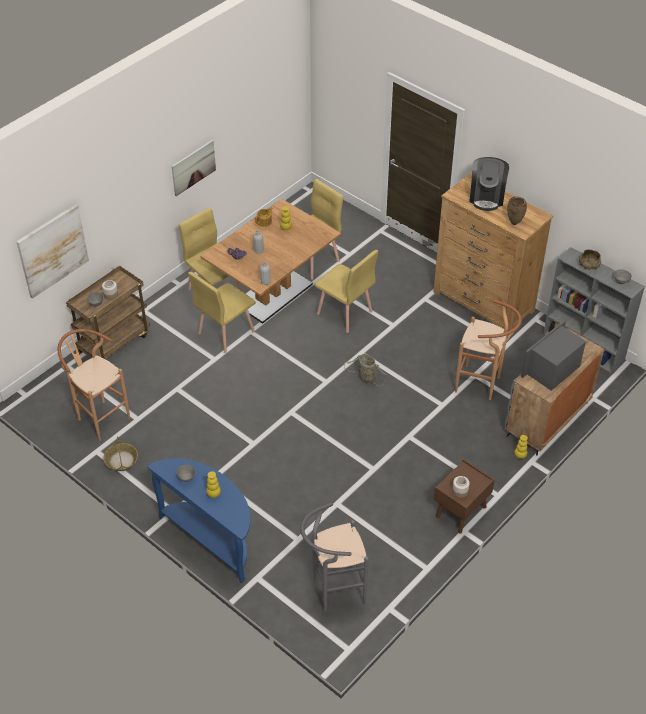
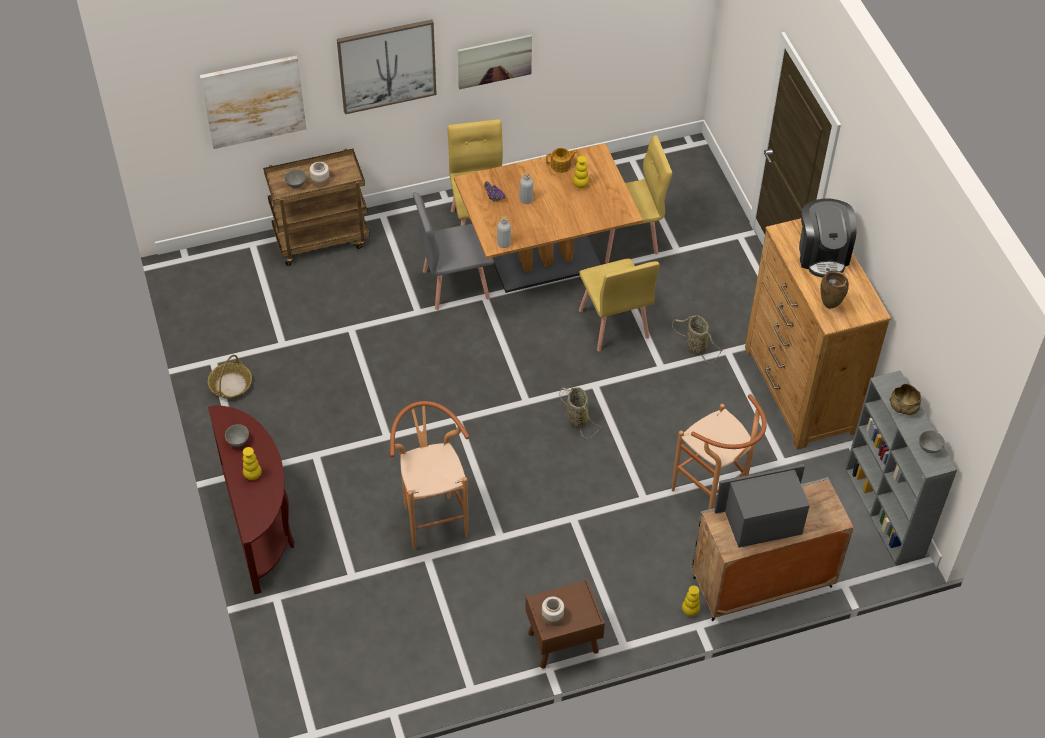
camera: 30 degrees right, 5 degrees up
(99, 417) = (244, 322): brown stool -> brown stool (432, 516)
(131, 193) = (387, 66): none -> picture
(212, 539) = (260, 526): blue console table -> brown console table
(225, 332) = (455, 284): yellow chair -> grey chair
(333, 591) = (346, 658): grey stool -> none
(403, 304) = (695, 346): none -> basket
(486, 197) = (822, 254): coffee machine -> coffee machine turned 45 degrees counterclockwise

